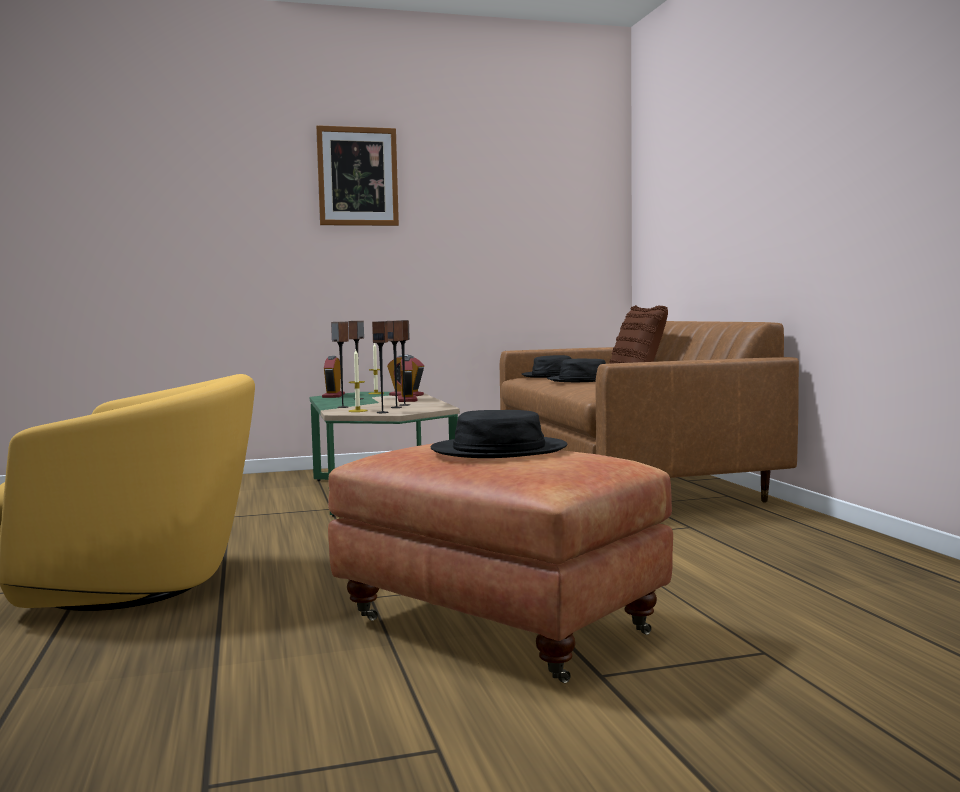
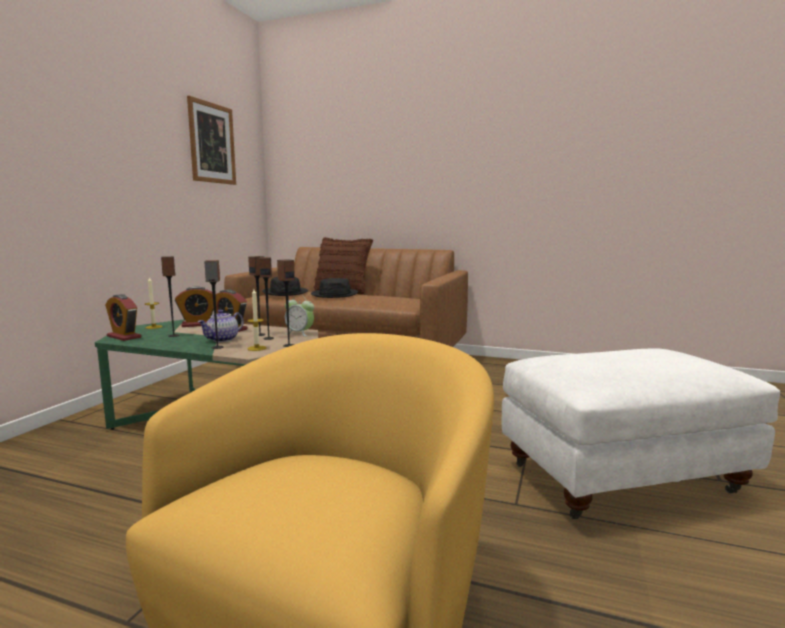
camera: 55 degrees left, 5 degrees up
(357, 176) = (78, 96): picture -> picture (212, 143)
(368, 404) = (223, 340): none -> teapot
(431, 408) = (299, 333): none -> alarm clock
(495, 629) = (621, 482): brown ottoman -> white ottoman
(499, 450) = (632, 359): black hat -> none

